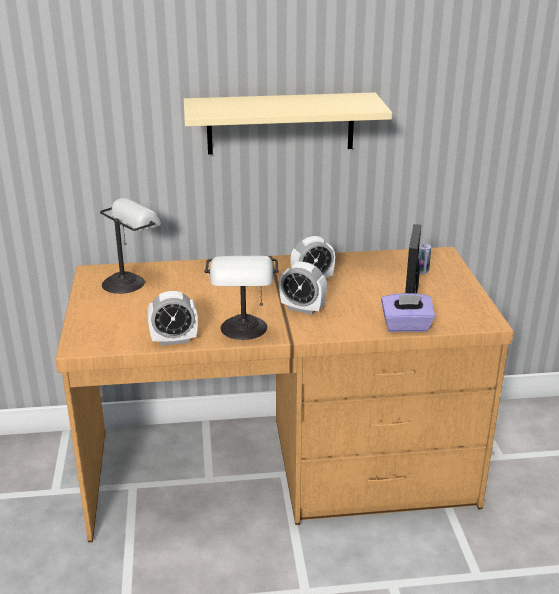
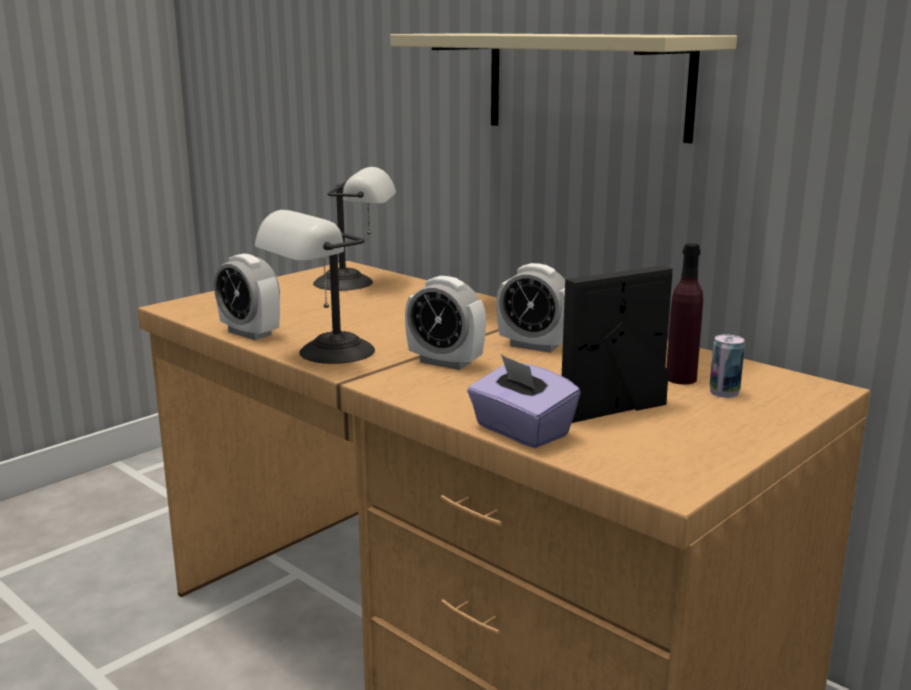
camera: 50 degrees right, 10 degrees down
(302, 309) = (445, 362): alarm clock -> alarm clock turned 45 degrees counterclockwise
(396, 271) = (681, 379): none -> purple bottle

